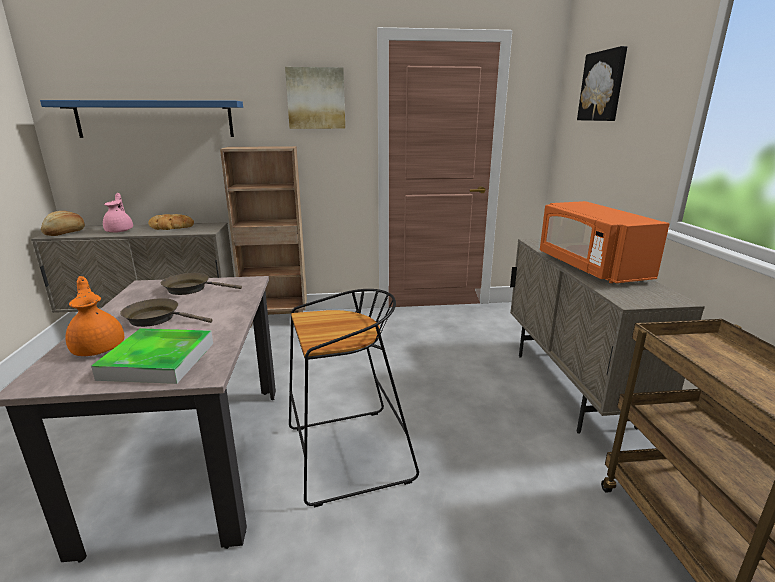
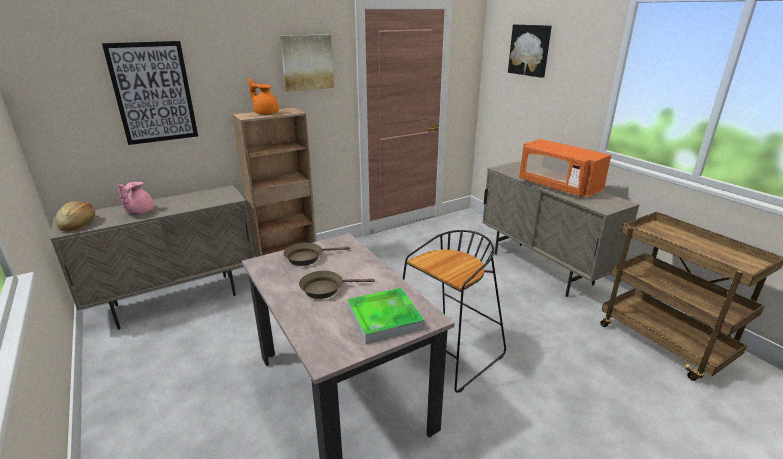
camera: 25 degrees left, 5 degrees up
(99, 347) = (323, 321): orange teapot -> orange teapot (266, 113)
(120, 230) = (139, 212): pink teapot -> pink teapot turned 135 degrees counterclockwise
(155, 119) = (153, 93): blue shelf -> picture
(171, 227) = (186, 199): bread -> none

